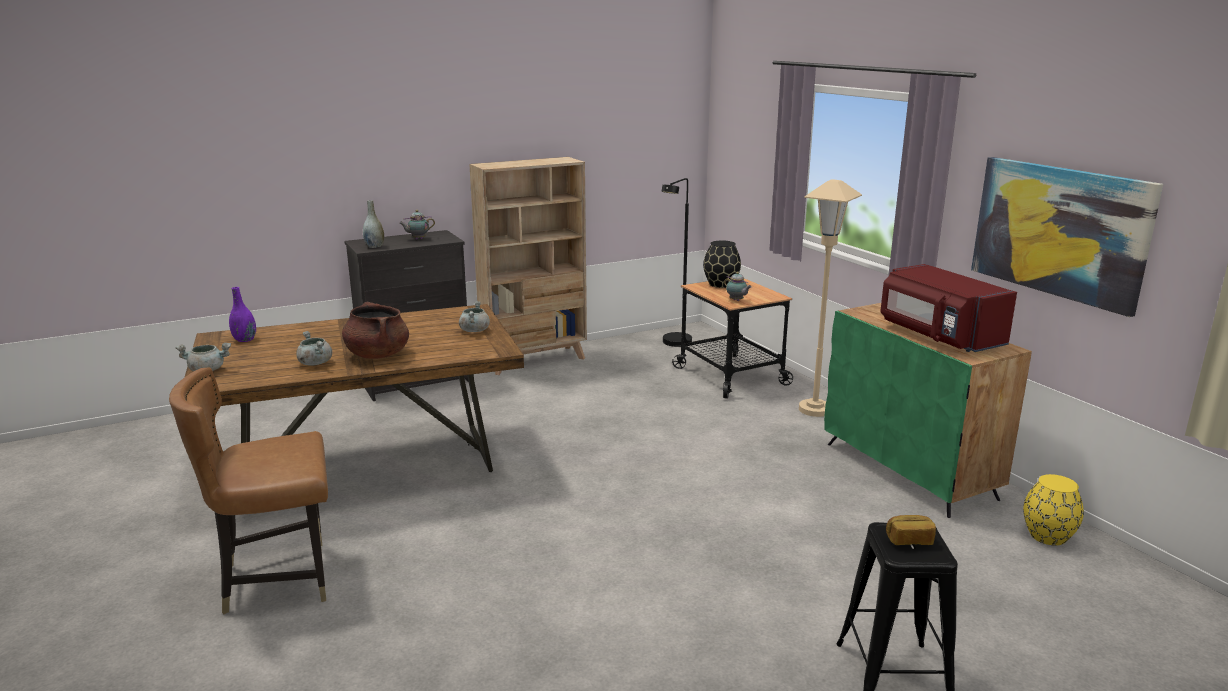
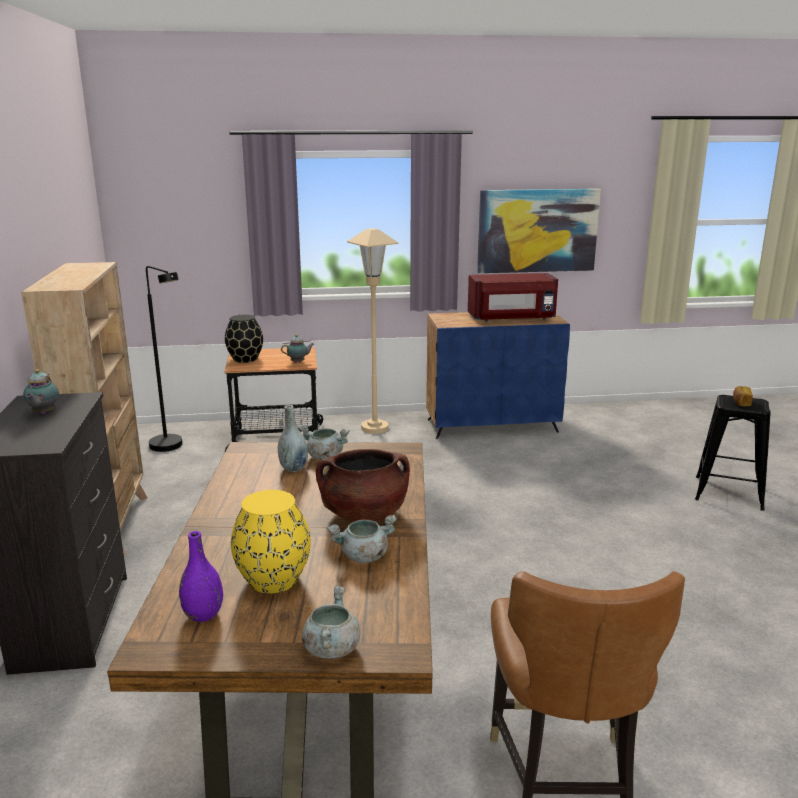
camera: 70 degrees left, 0 degrees up
(374, 246) = (38, 440): grey vase -> grey vase (293, 468)
(909, 471) = (492, 425): green cabinet -> blue cabinet
(1047, 536) = (588, 415): yellow vase -> yellow vase (272, 580)

